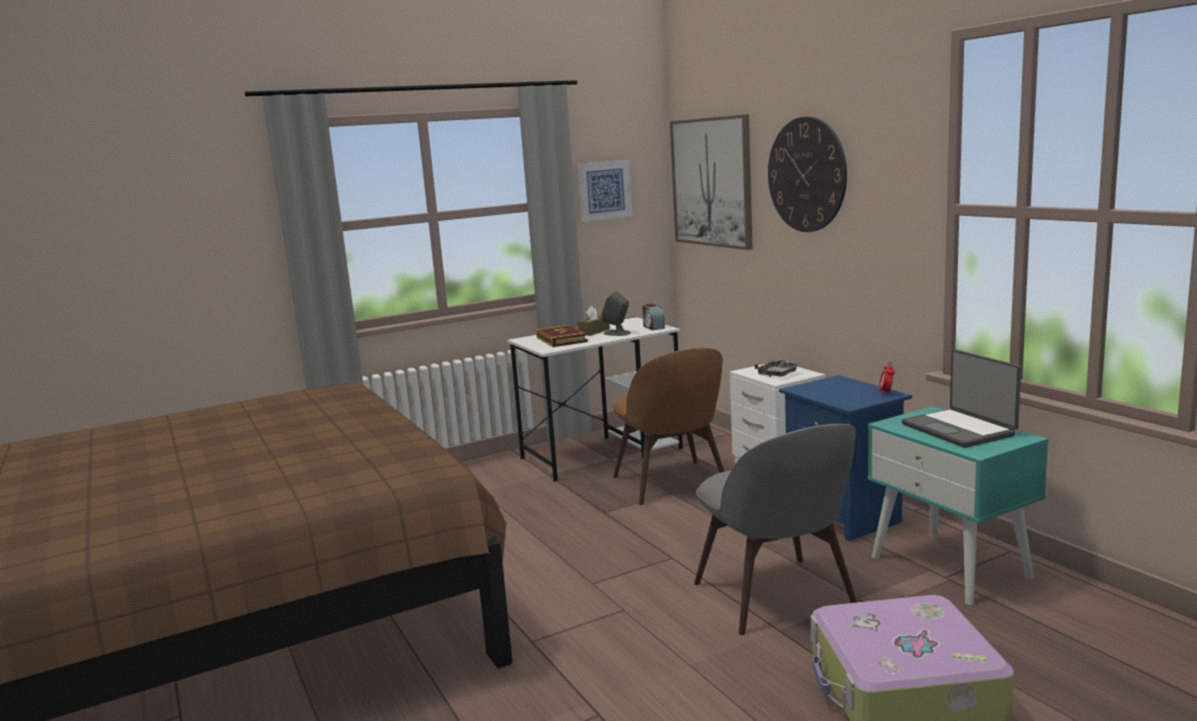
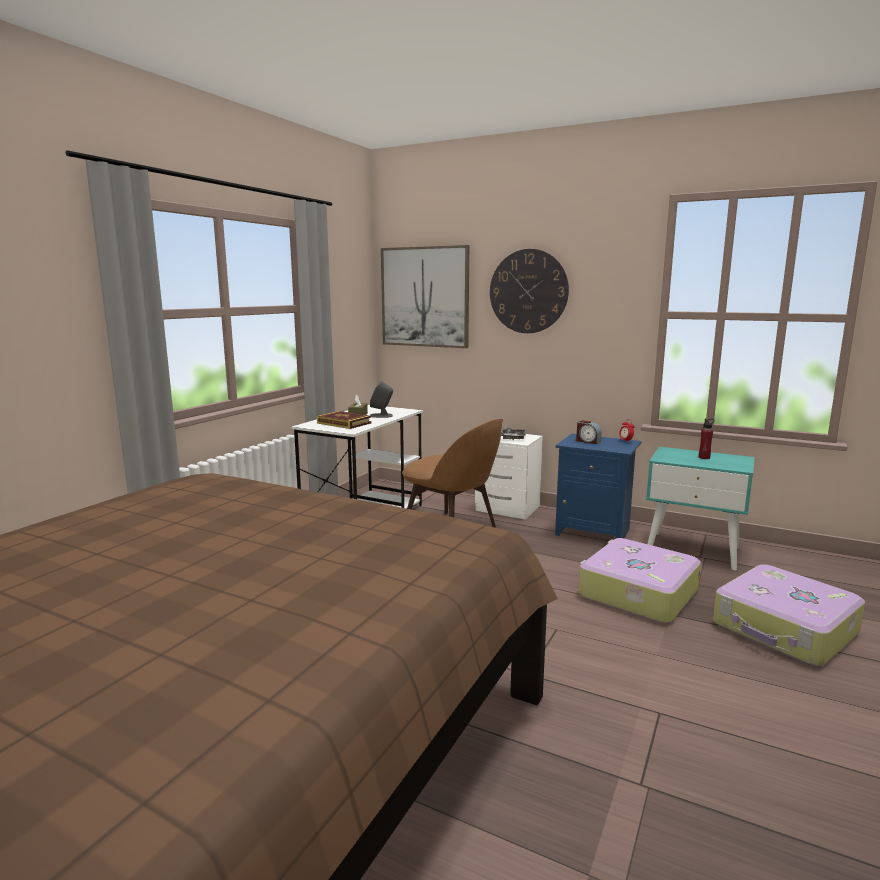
camera: 35 degrees left, 0 degrees up
(604, 190) = (339, 299): picture -> none
(653, 327) = (400, 410): alarm clock -> alarm clock (588, 441)
(776, 598) = (636, 593): grey chair -> suitcase
(959, 429) = (704, 457): laptop -> red bottle

